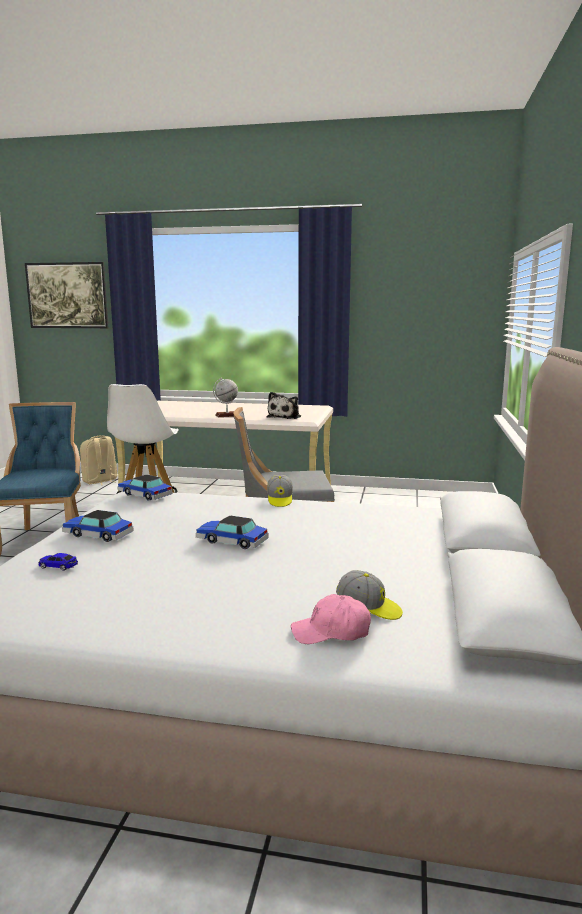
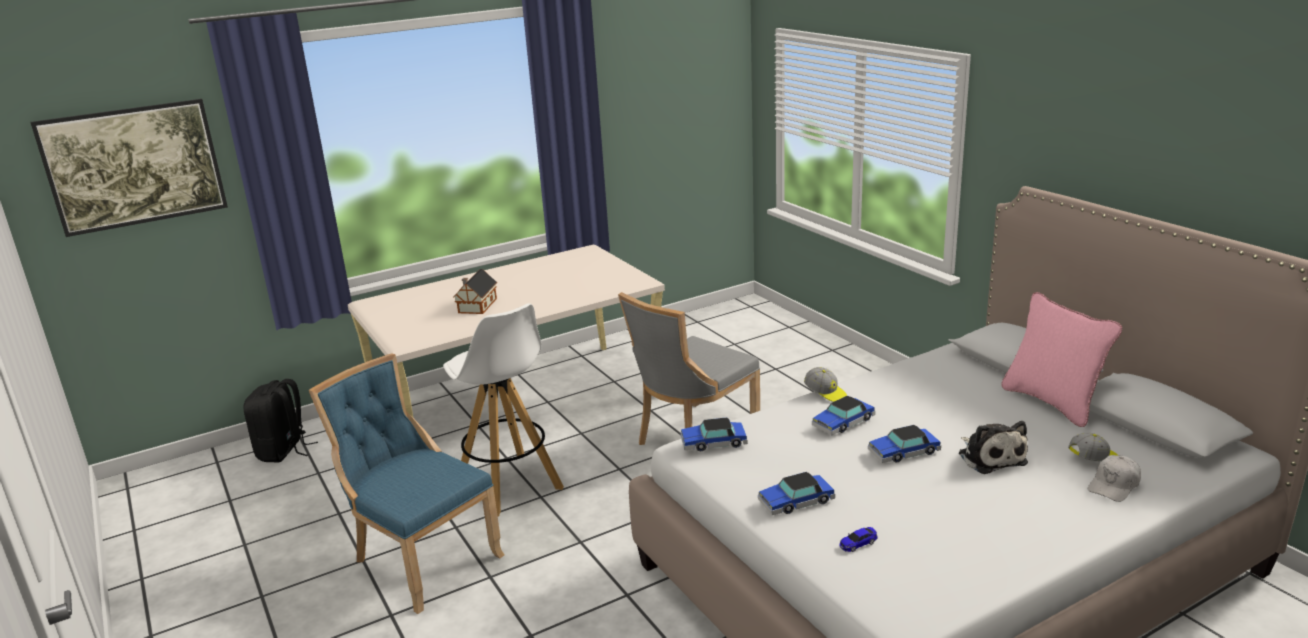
camera: 40 degrees left, 10 degrees up
(100, 481) = (284, 451): beige backpack -> black backpack
(195, 411) = (476, 306): none -> toy house
(227, 415) = (536, 301): globe -> none
(242, 513) = (843, 422): none -> toy car
(285, 417) = (607, 281): plush toy -> plush toy (990, 457)
(331, 632) = (1114, 485): pink cap -> white cap
(443, 564) = (1052, 402): none -> pink pillow

